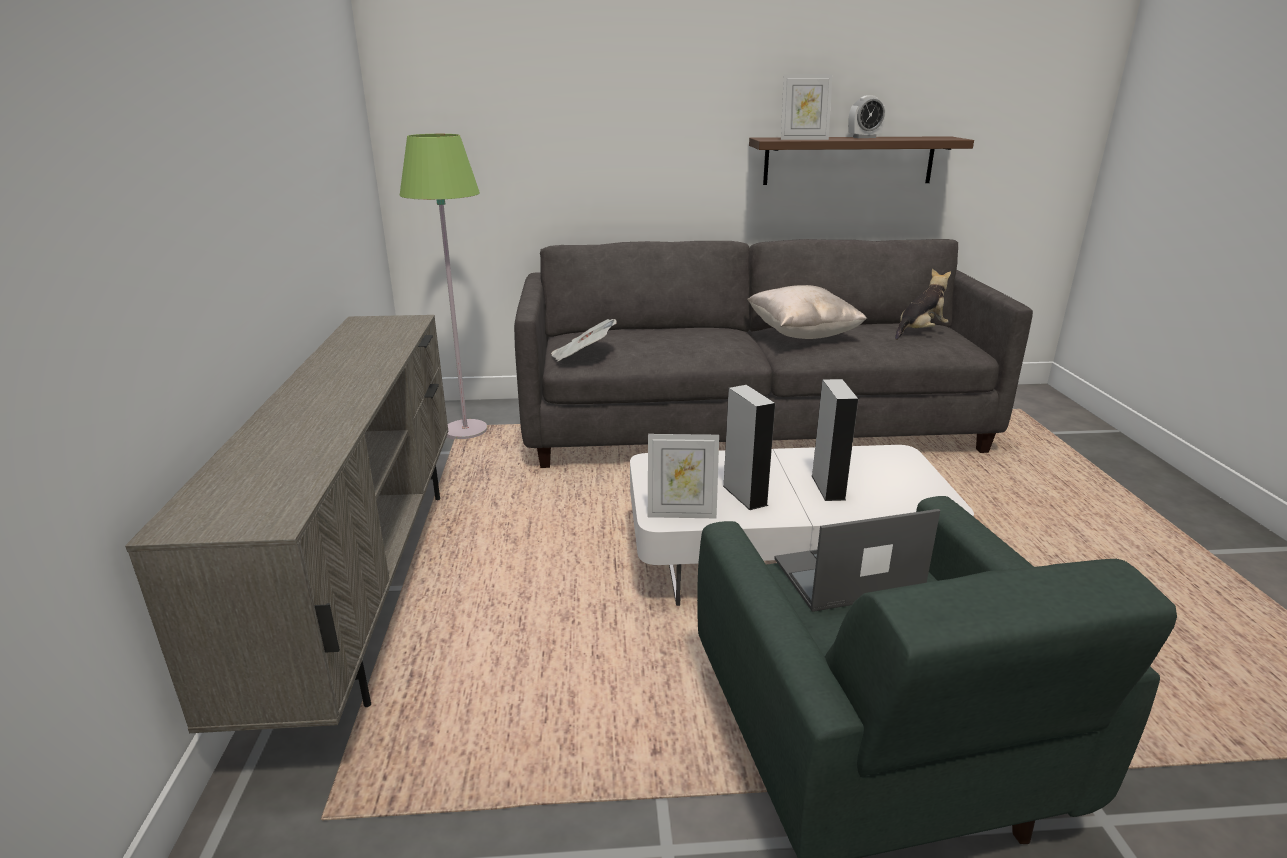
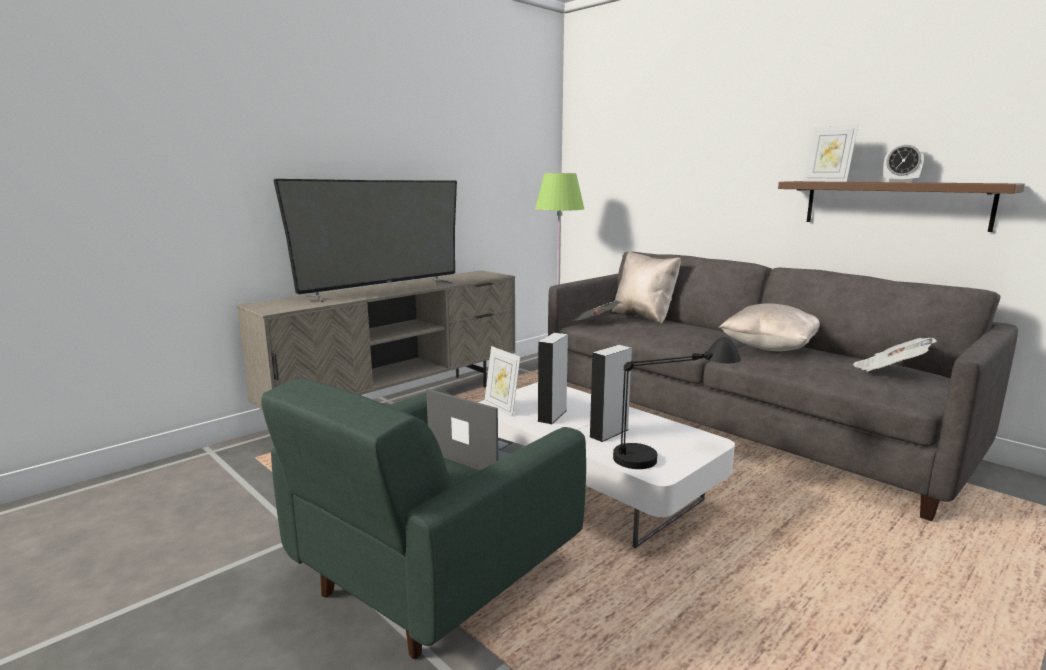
camera: 50 degrees right, 10 degrees down
(321, 400) = (382, 289): none -> television
(614, 331) = (643, 316): none -> beige pillow
(907, 482) = (669, 453): none -> black table lamp
(920, 331) = (889, 371): plush toy -> newspaper

